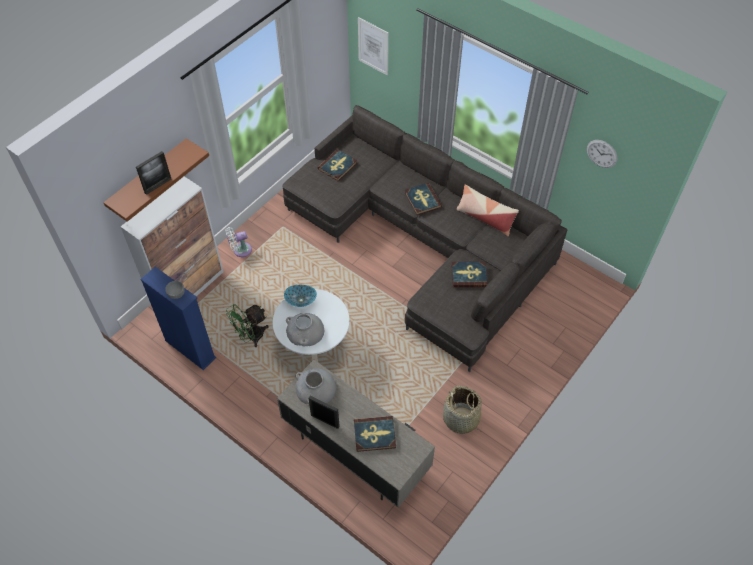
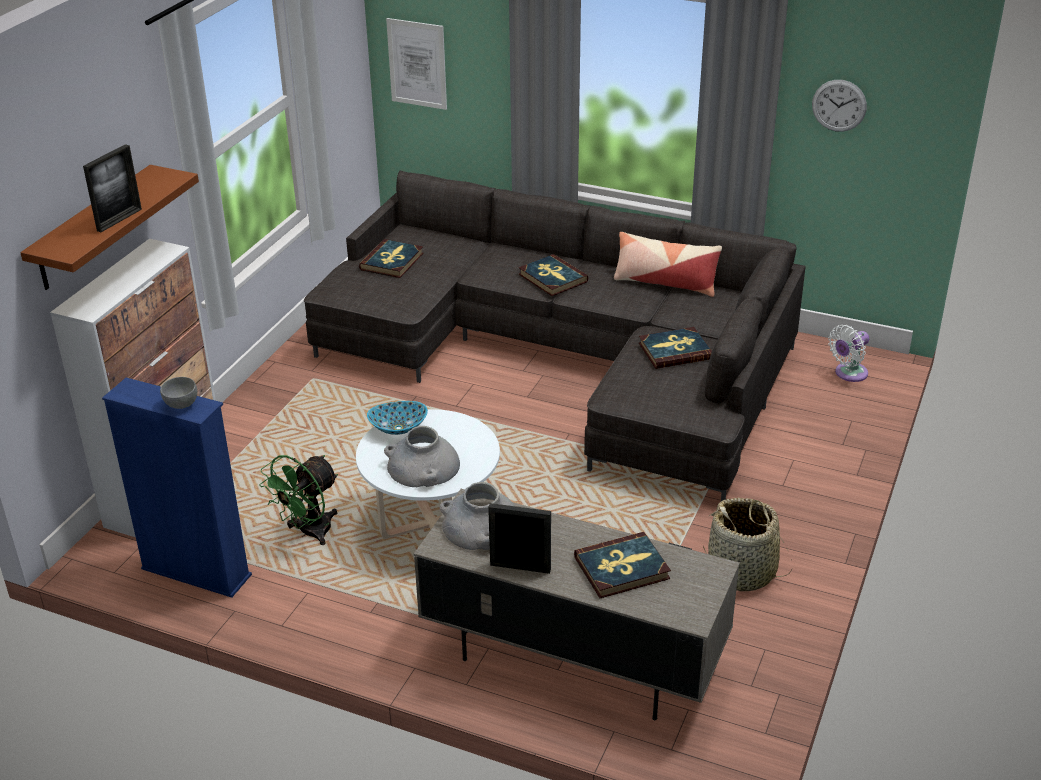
camera: 15 degrees left, 20 degrees down
(240, 250) = (246, 421): white fan -> white fan (848, 374)

